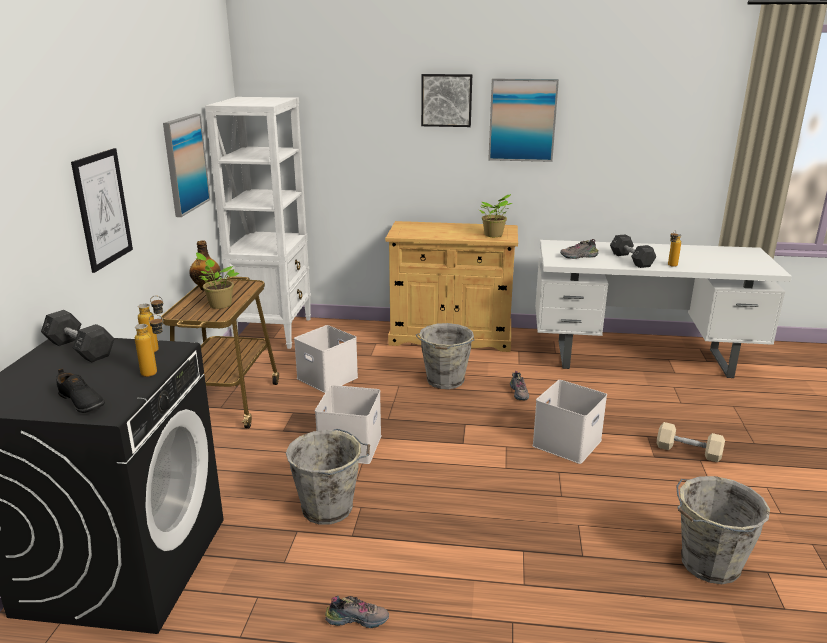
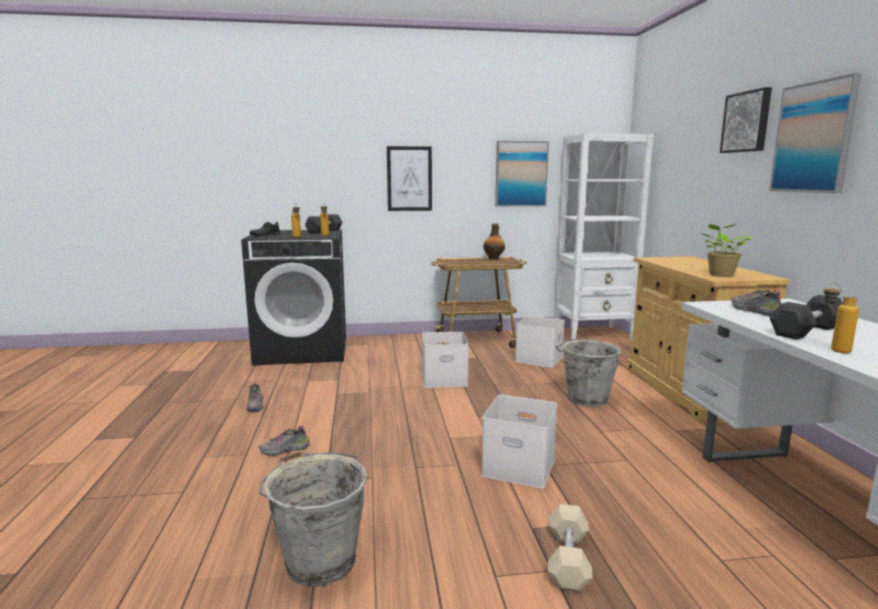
camera: 75 degrees right, 10 degrees down
(219, 304) = (470, 262): potted plant -> none
(329, 508) = (364, 384): grey bucket -> none
(519, 393) = (603, 435): shoe -> shoe (284, 450)

